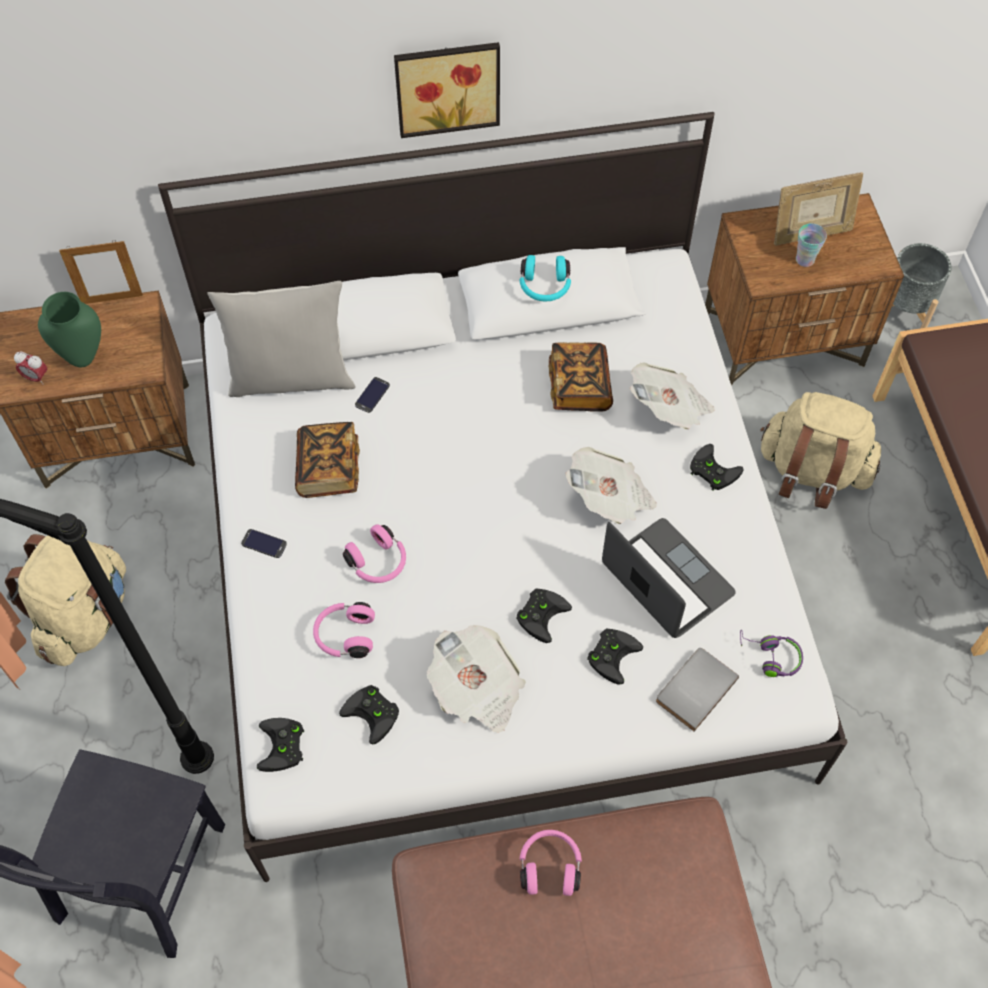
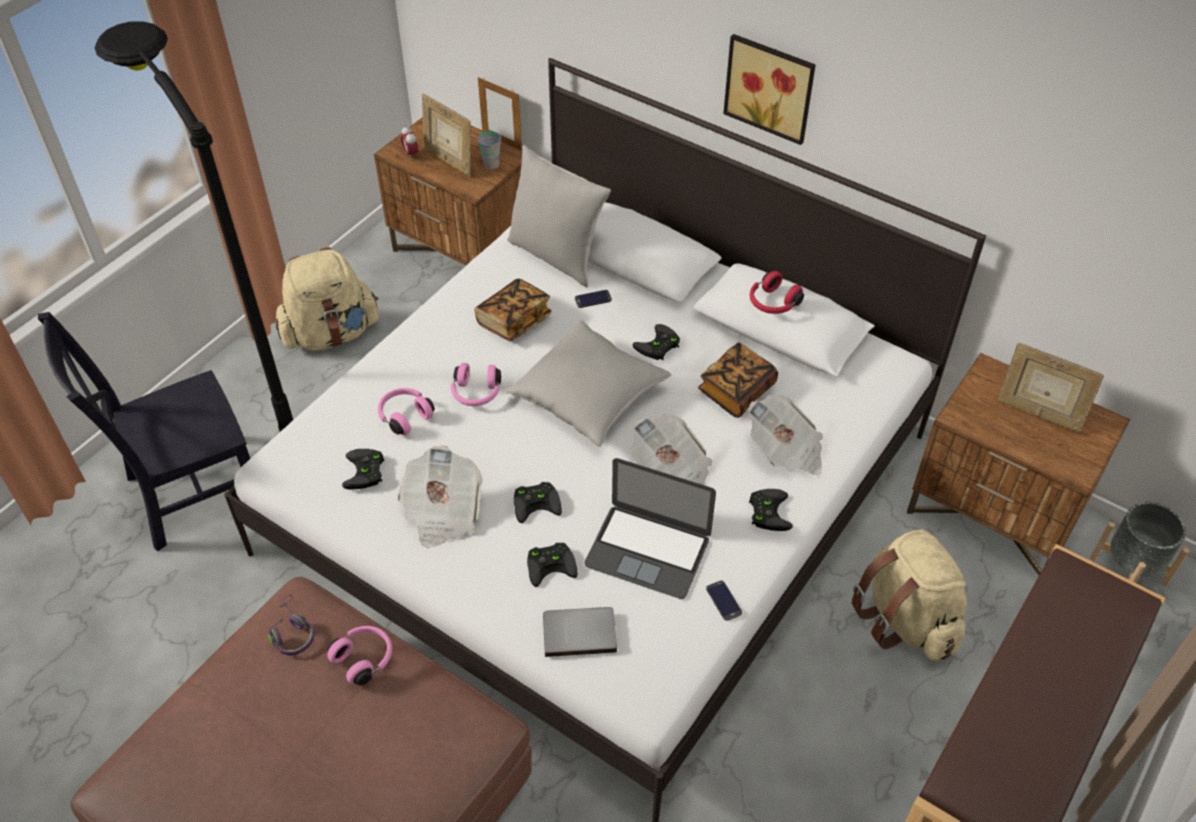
camera: 45 degrees right, 10 degrees down
(83, 357) = (449, 160): green vase -> picture frame
(264, 544) = (425, 332): phone -> phone (723, 600)
(283, 747) = (296, 447): black game controller -> black game controller (658, 346)
(473, 486) = (589, 396): none -> grey pillow
(544, 287) = (772, 303): turquoise headphones -> red headphones
(667, 579) = (648, 551): laptop -> laptop turned 105 degrees clockwise
(770, 657) = (658, 659): purple headphones -> purple headphones (291, 632)
(805, 260) = (1012, 426): cup -> cup (491, 164)

